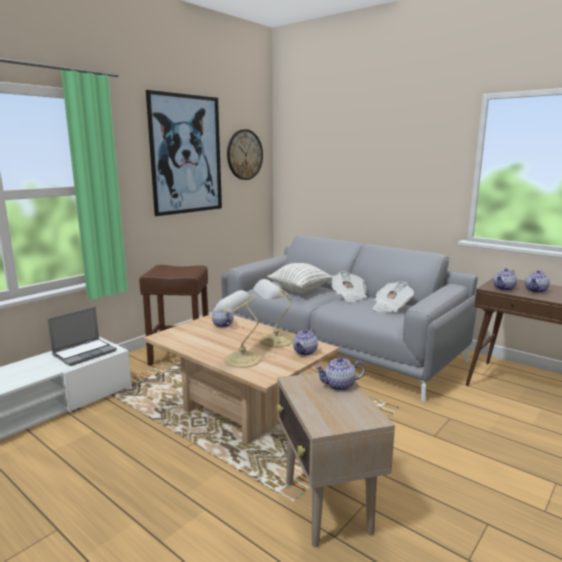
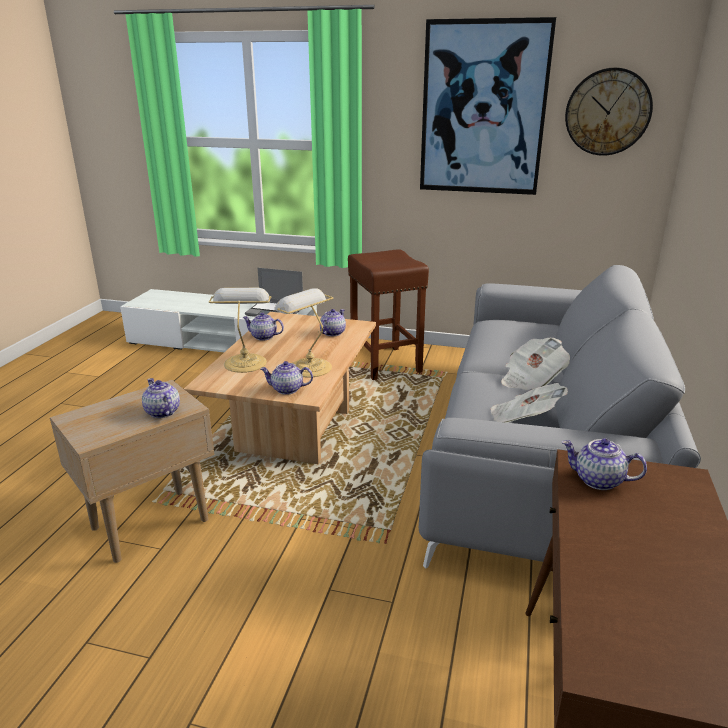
camera: 65 degrees right, 10 degrees up
(300, 290) = (515, 344): pillow -> none
(536, 290) = (635, 523): teapot -> teapot (263, 337)

